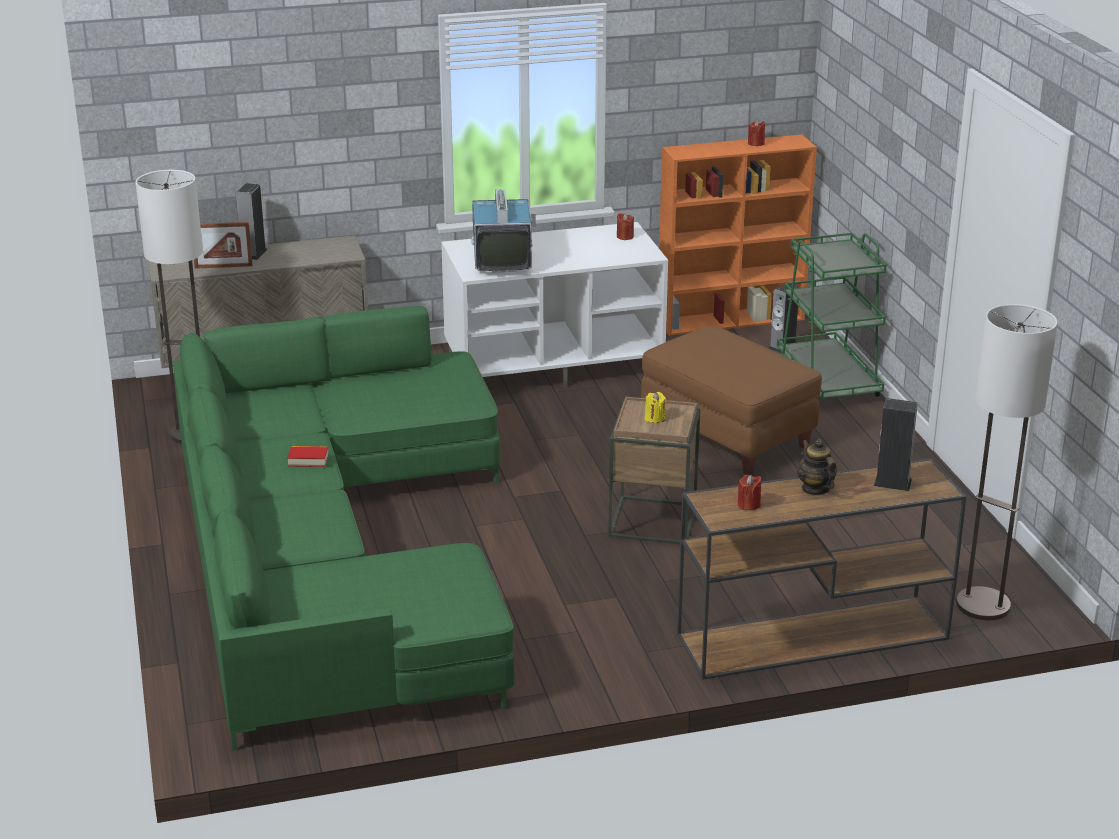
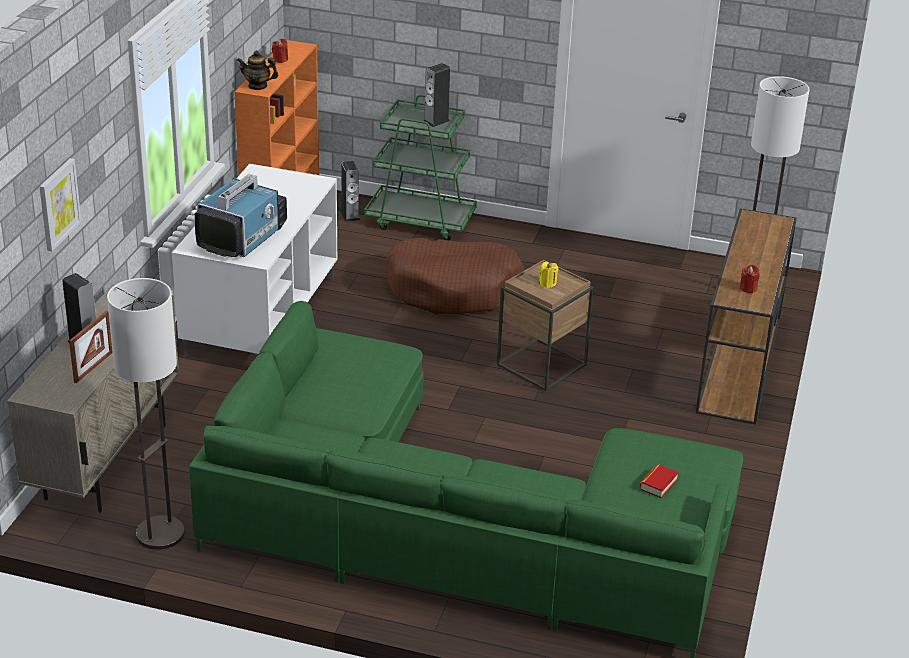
camera: 60 degrees left, 5 degrees up
(276, 121) = (58, 204): none -> picture
(308, 460) = (419, 458): book -> book (658, 484)
(502, 258) = (243, 238): television -> television turned 90 degrees clockwise
(625, 236) = (271, 178): red candle -> none
(726, 435) = (454, 289): brown ottoman -> brown dog bed
(815, 489) = (746, 259): teapot -> teapot (257, 86)
(892, 482) = (760, 232): speaker -> speaker (436, 121)

